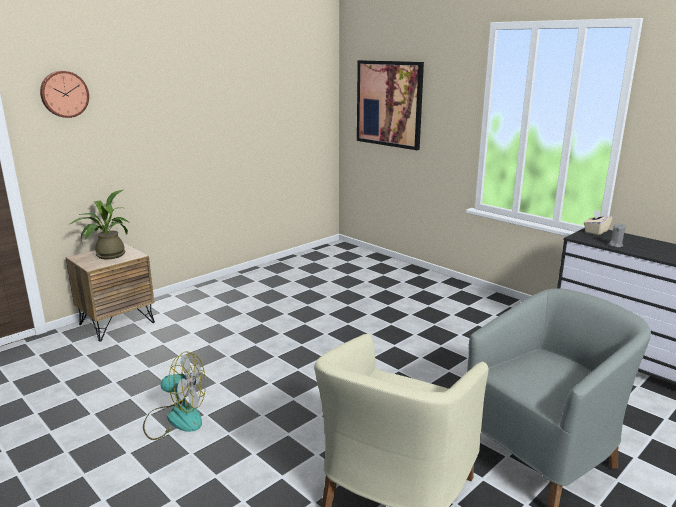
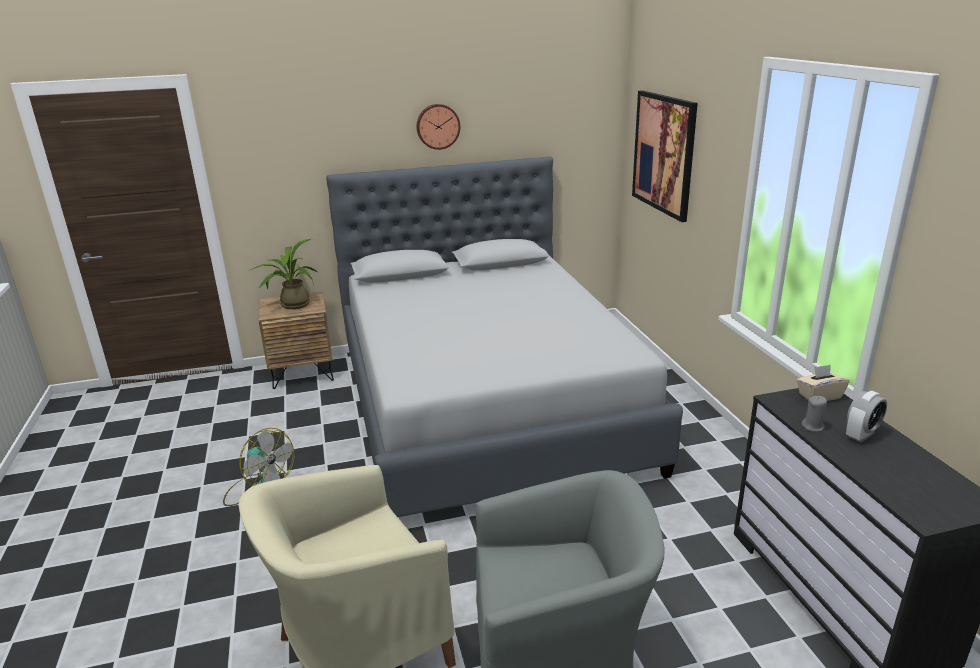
camera: 30 degrees right, 5 degrees up
(64, 94) = (261, 136): wall clock -> wall clock (438, 126)
(308, 311) = (486, 405): none -> grey bed
(642, 244) = (861, 435): none -> alarm clock

